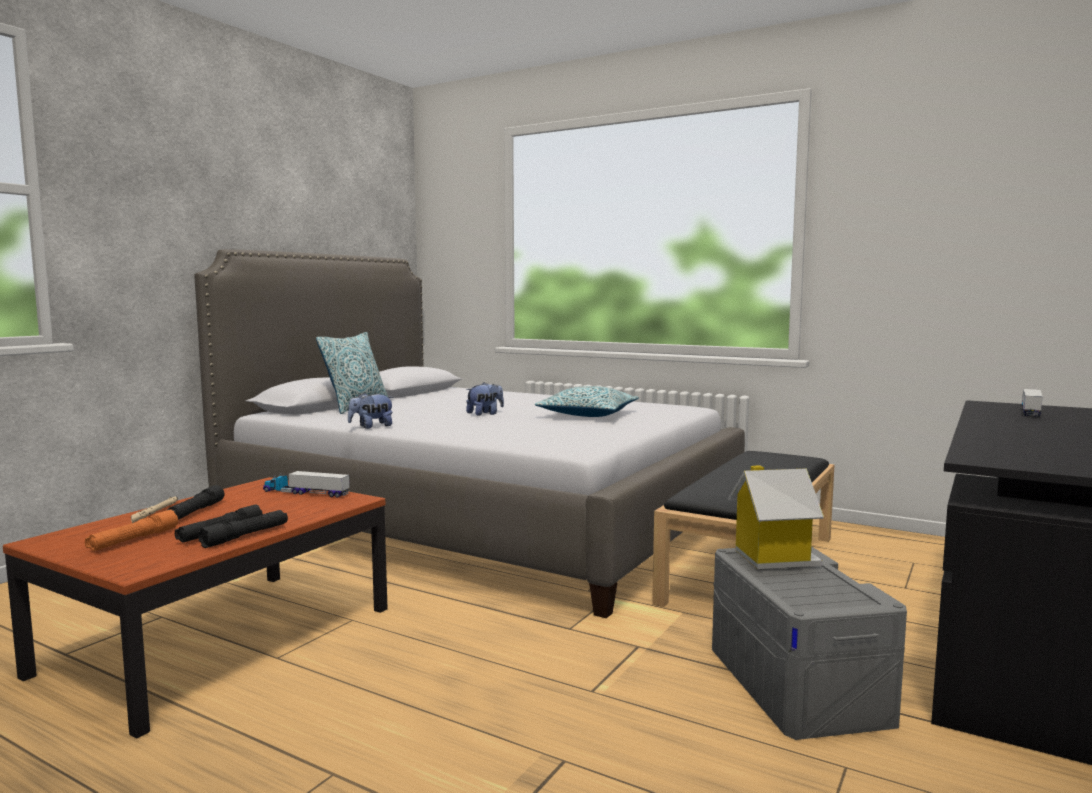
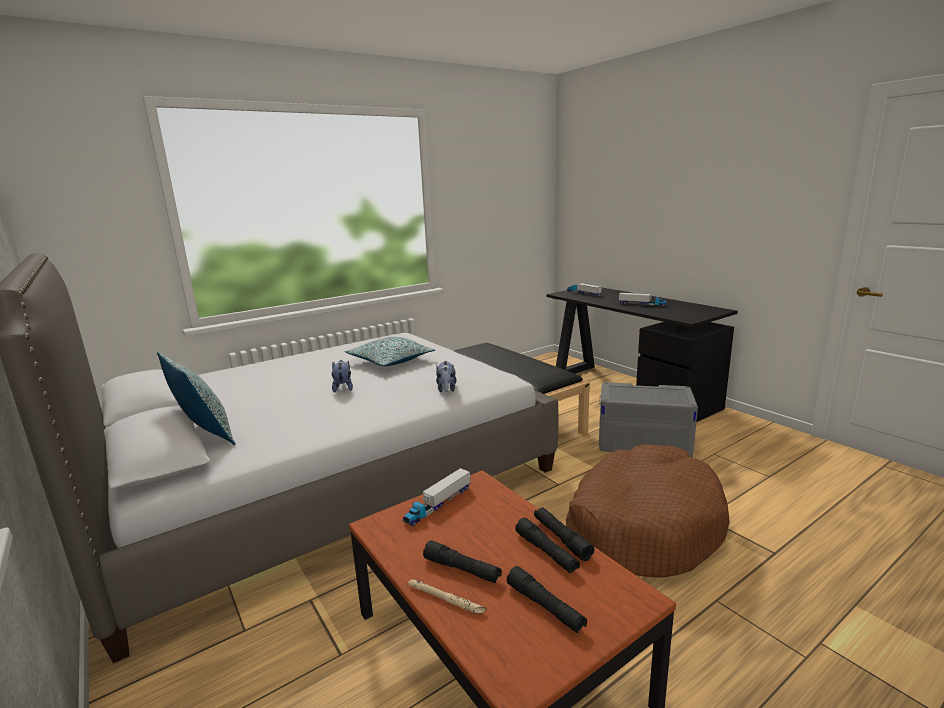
camera: 65 degrees left, 10 degrees up
(133, 540) = (545, 607): orange flashlight -> black flashlight
(371, 427) = (333, 435): plush toy -> plush toy (446, 389)
(499, 701) = (642, 526): none -> brown dog bed
(772, 557) = (622, 392): toy house -> none
(1037, 436) = (642, 304): none -> toy truck

